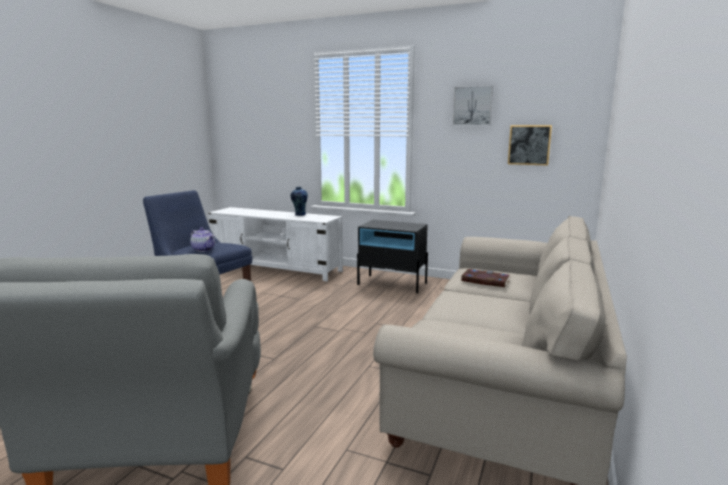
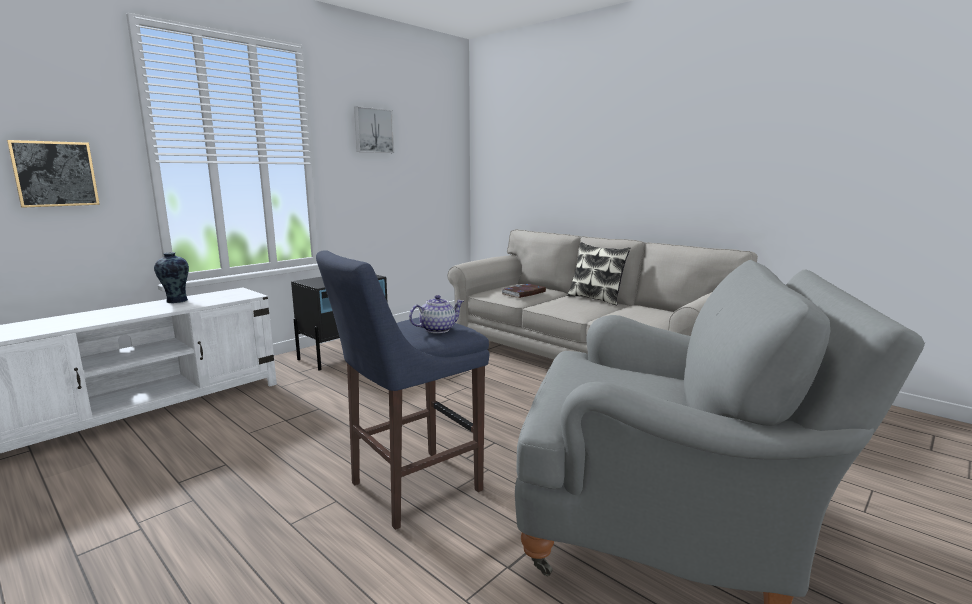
camera: 70 degrees left, 0 degrees up
(523, 313) = (596, 299): none -> pillow
(529, 145) = (423, 173): picture -> picture (55, 174)

